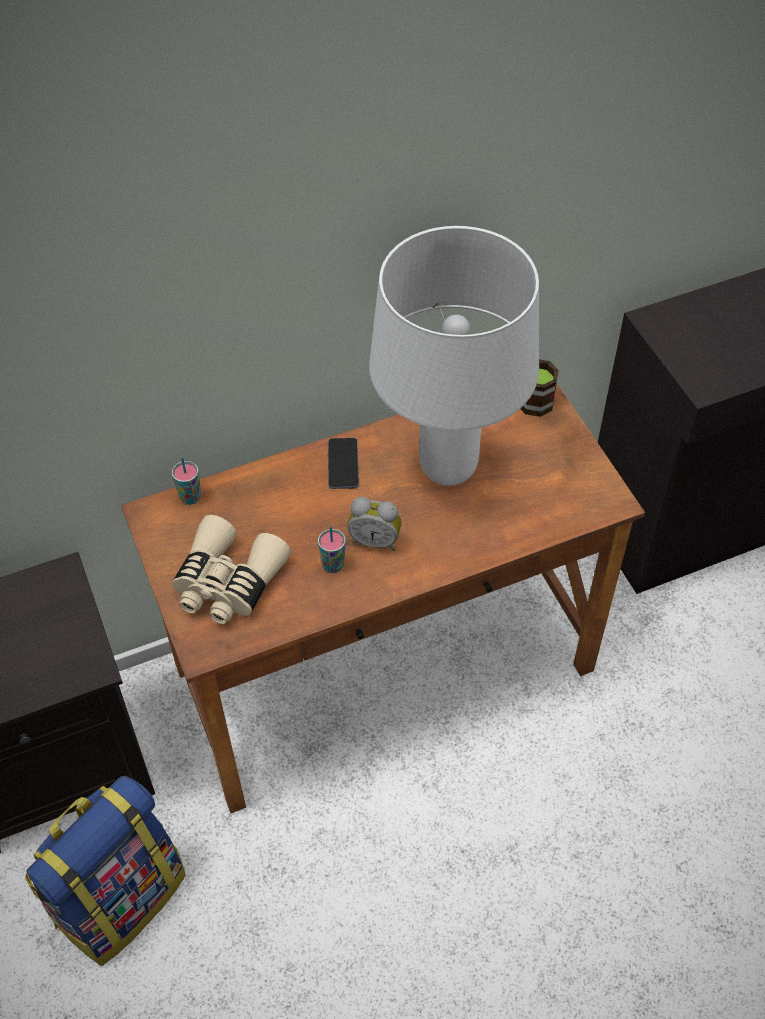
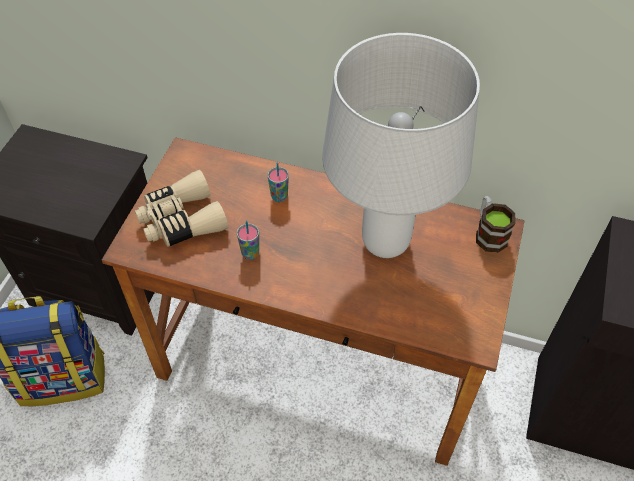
camera: 40 degrees right, 0 degrees up
(190, 497) = (214, 157): cup -> cup (279, 197)
(343, 464) = (321, 196): phone -> none
(375, 540) = (292, 256): alarm clock -> none

